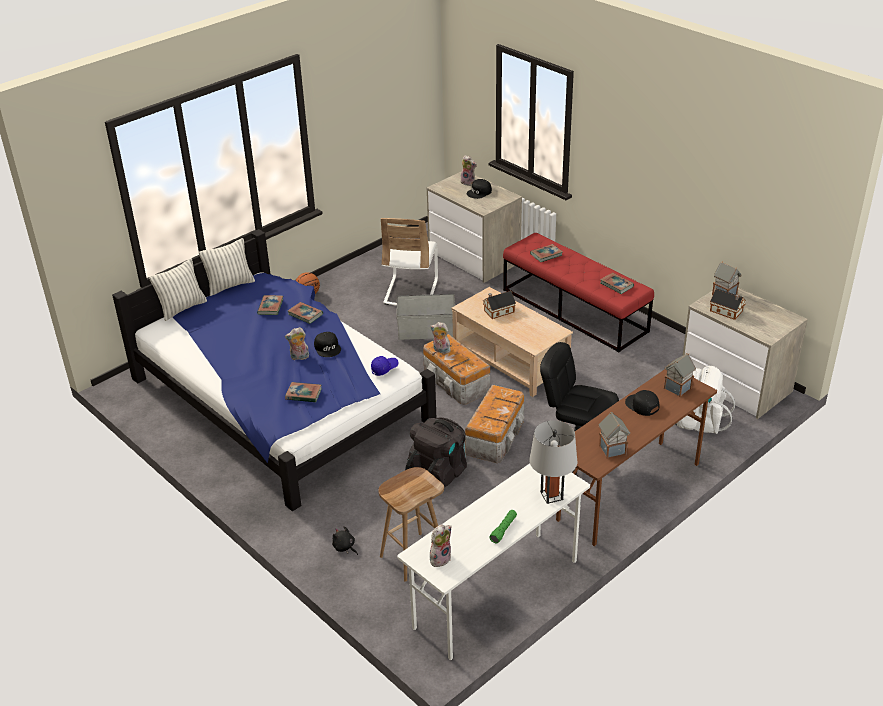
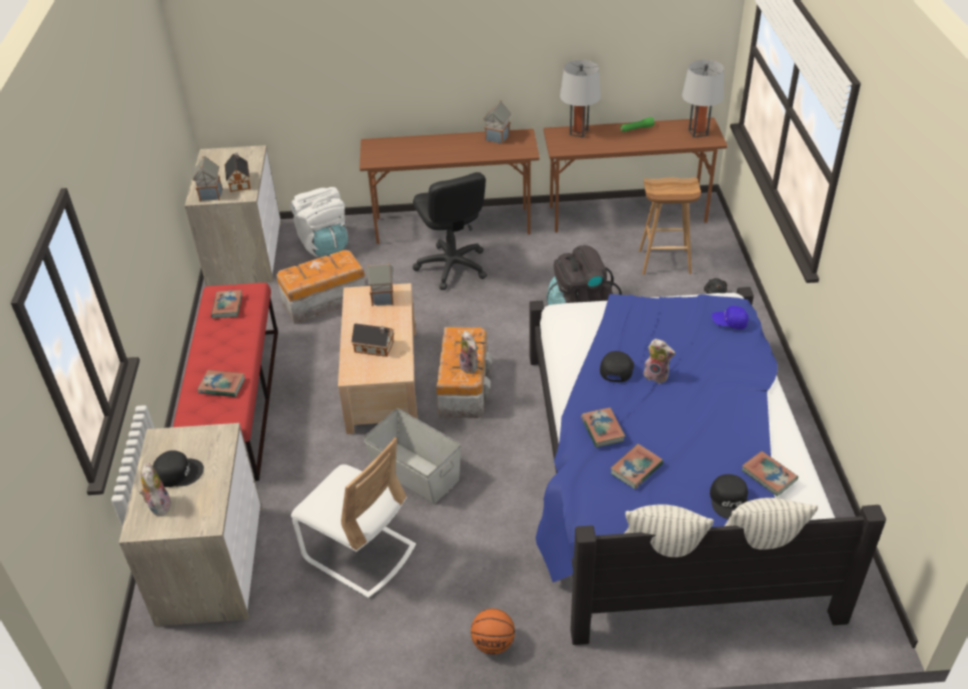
camera: 140 degrees left, 5 degrees up
(303, 394) = (688, 326): book -> book (769, 475)
(384, 369) = (579, 316): blue cap -> blue cap (729, 323)
(411, 291) = (359, 553): white chair -> white chair turned 75 degrees clockwise
(440, 558) = (698, 132): plush toy -> grey table lamp
(496, 436) = (494, 315): storage box -> storage box (323, 301)
(496, 595) = (627, 214): white desk -> brown desk
(641, 405) = (430, 153): black cap -> black cap (730, 500)
(677, 388) = (385, 151): toy house -> toy house (383, 298)

